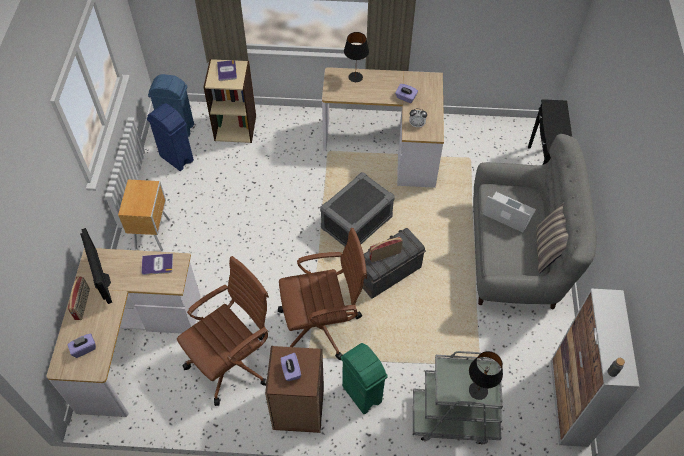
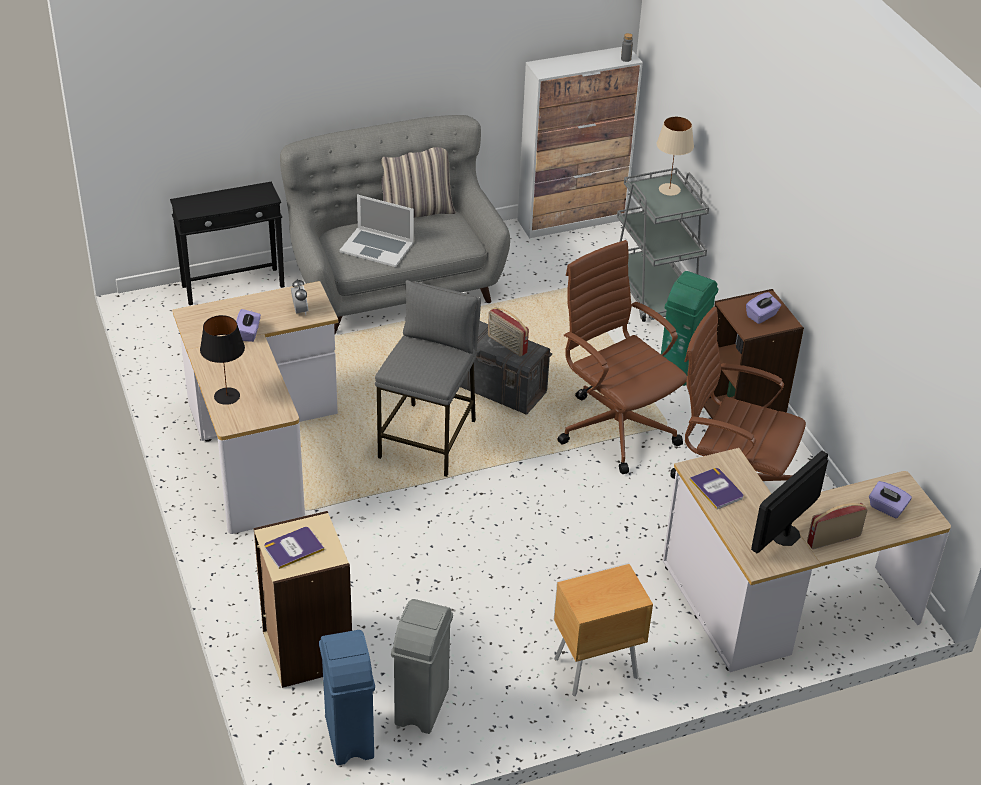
camera: 115 degrees left, 15 degrees down
(176, 158) = (421, 707): blue trash can -> grey trash can
(356, 222) = (429, 439): grey storage box -> grey stool
(478, 390) = (669, 189): black table lamp -> beige table lamp
(508, 212) = (377, 247): laptop -> laptop turned 75 degrees counterclockwise

